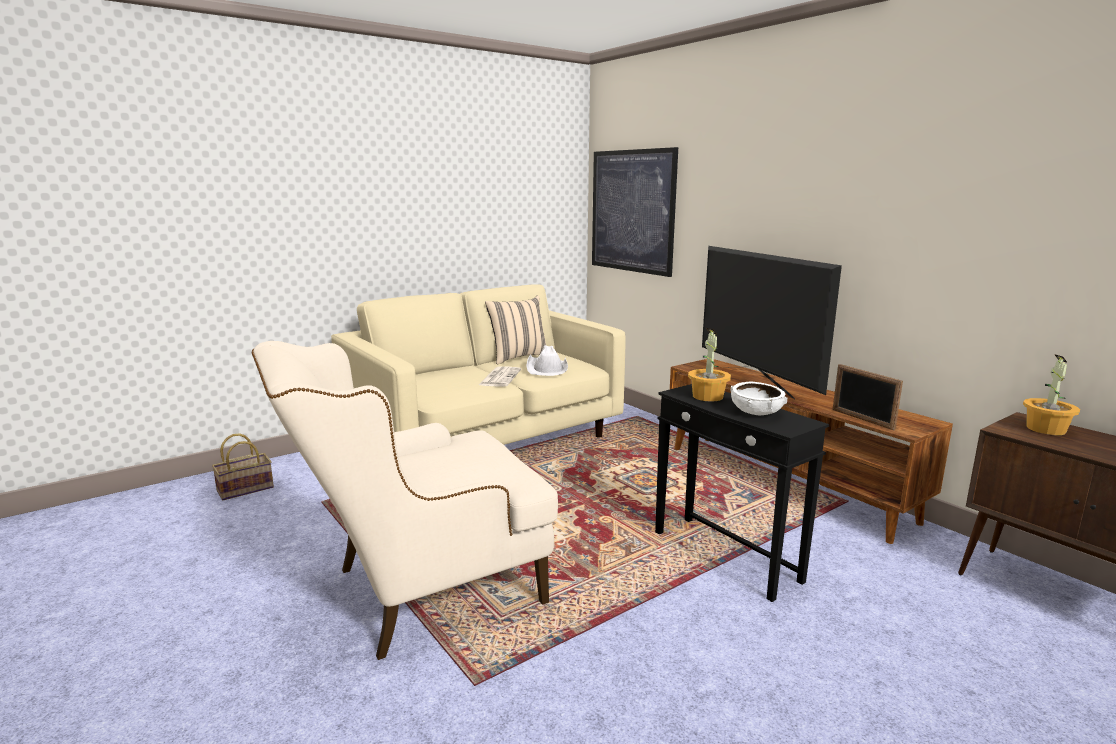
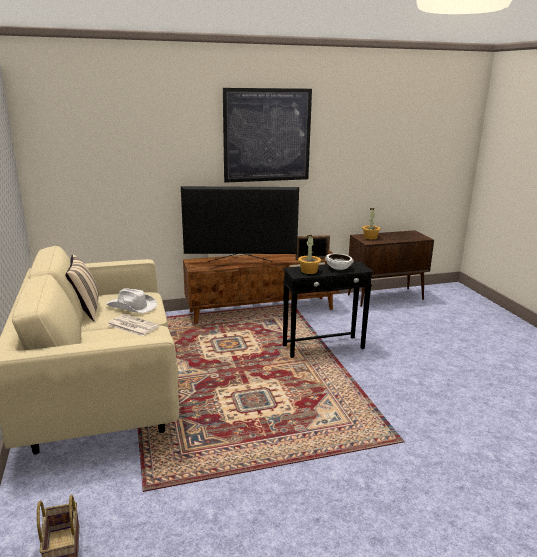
camera: 70 degrees left, 5 degrees up
(417, 593) = (313, 451): beige armchair -> none
(632, 211) = (82, 167): picture -> picture (267, 135)

